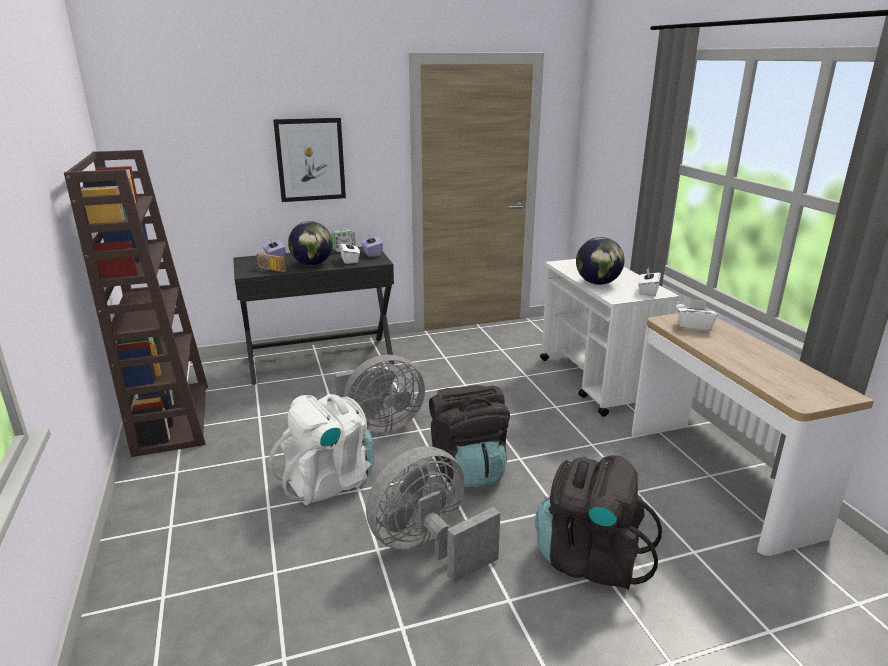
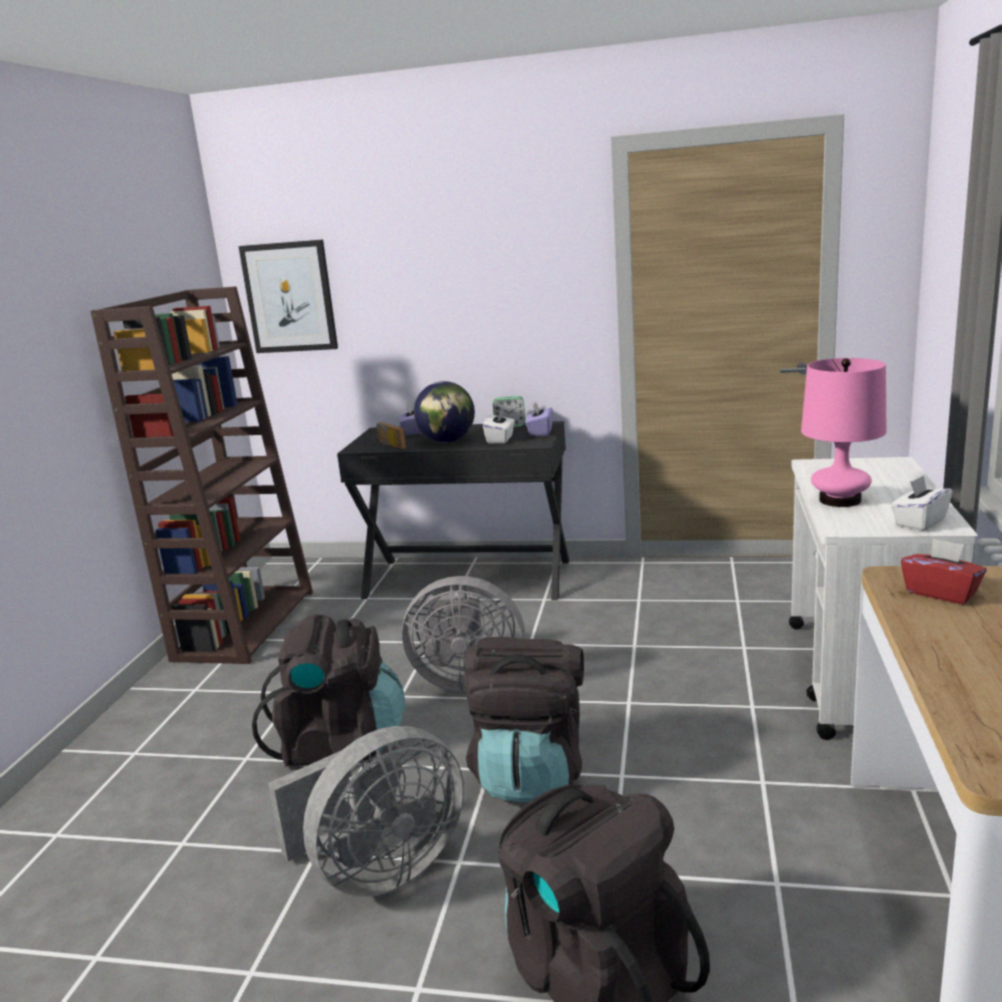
camera: 30 degrees right, 5 degrees down
(310, 159) = (470, 297): picture -> picture (289, 297)
(329, 481) = (339, 743): white backpack -> black backpack
(429, 547) = (380, 871): grey fan -> grey fan turned 150 degrees clockwise
(597, 283) = (840, 500): globe -> pink table lamp
(694, 326) = (941, 593): white tissue box -> red tissue box

